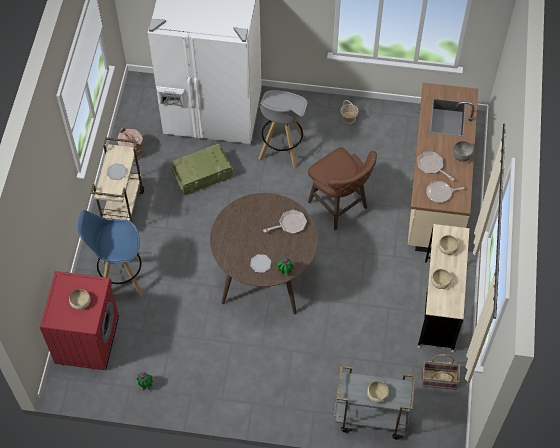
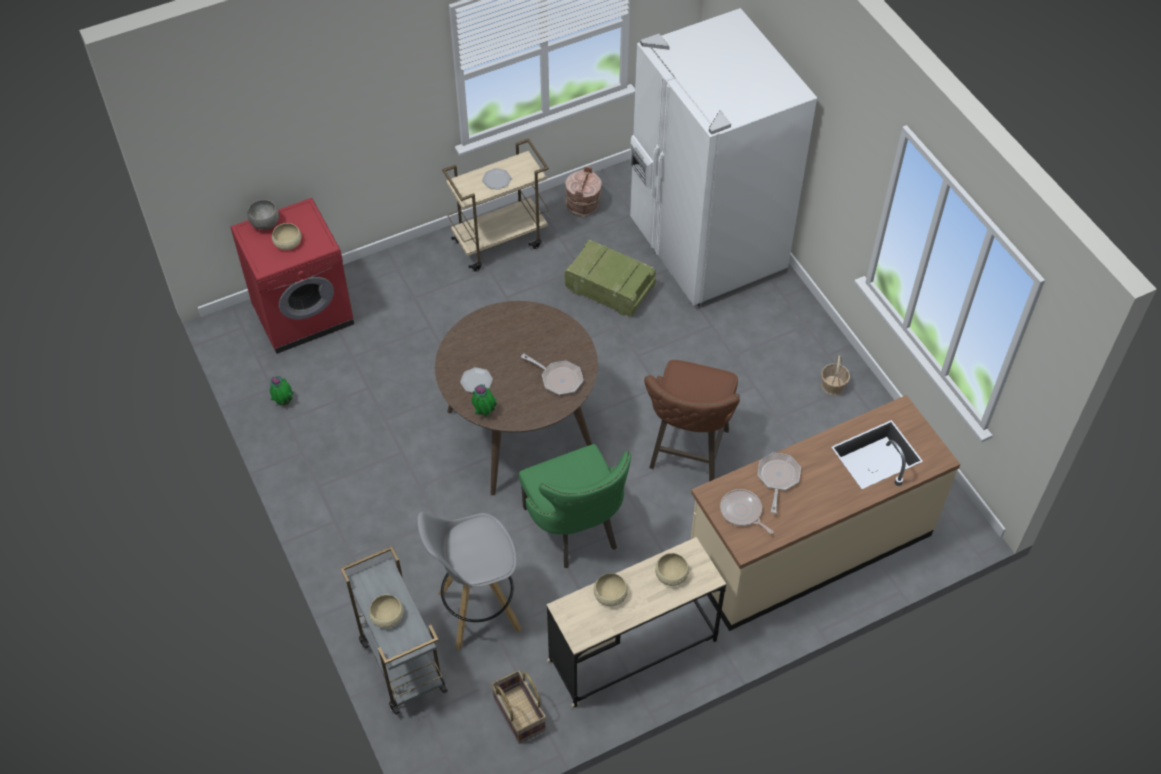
camera: 55 degrees right, 5 degrees down
(121, 277) = (407, 296): blue stool -> none
(281, 150) = (718, 344): grey stool -> grey stool (477, 611)
(347, 287) = (576, 528): none -> green chair
(462, 156) = (826, 505): grey bowl -> grey bowl (266, 224)

